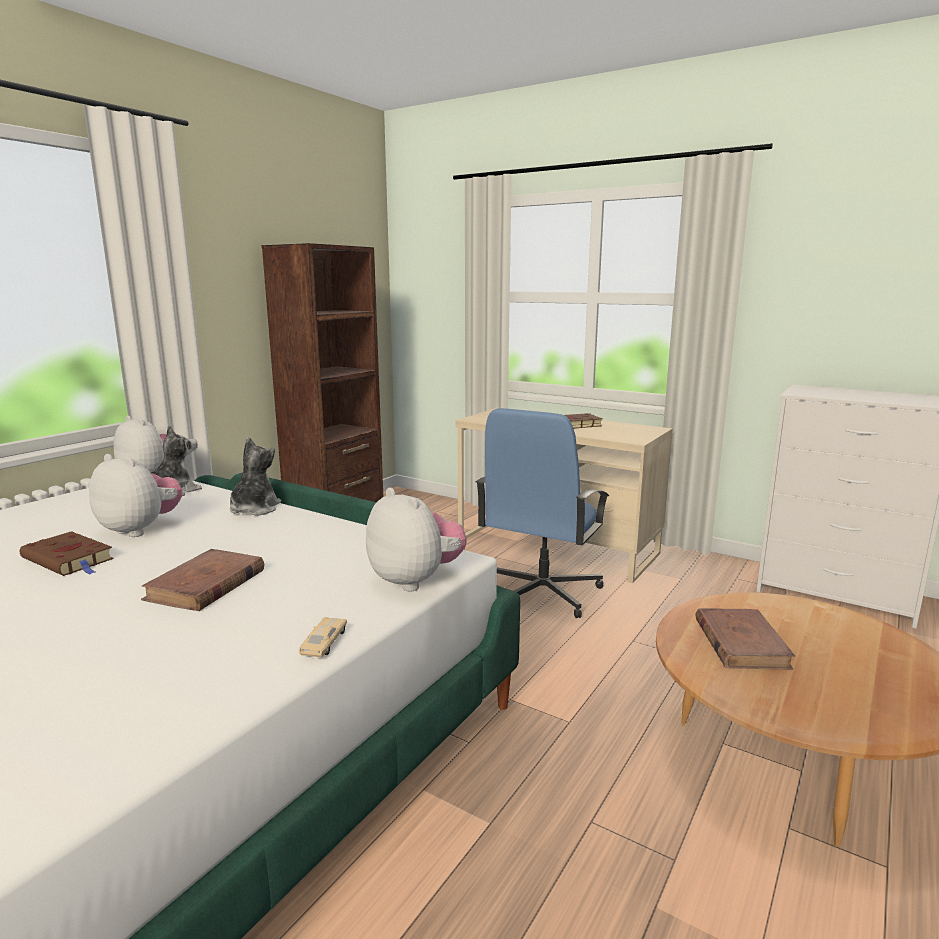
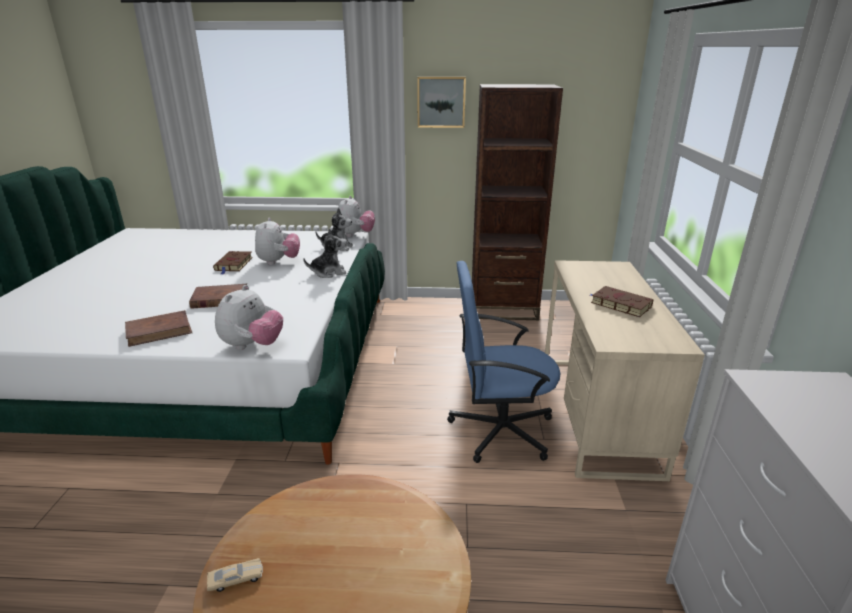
camera: 60 degrees right, 10 degrees up
(220, 267) = (441, 102): none -> picture
(324, 643) = (166, 346): beige toy car -> beige toy car (236, 579)
(740, 643) = (335, 525): brown book -> brown book (159, 331)

